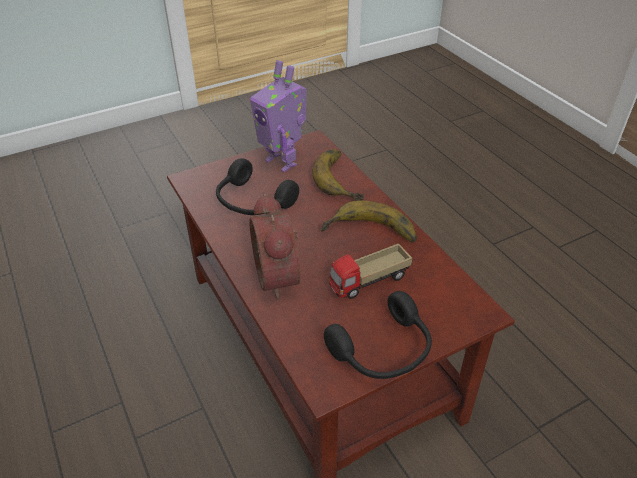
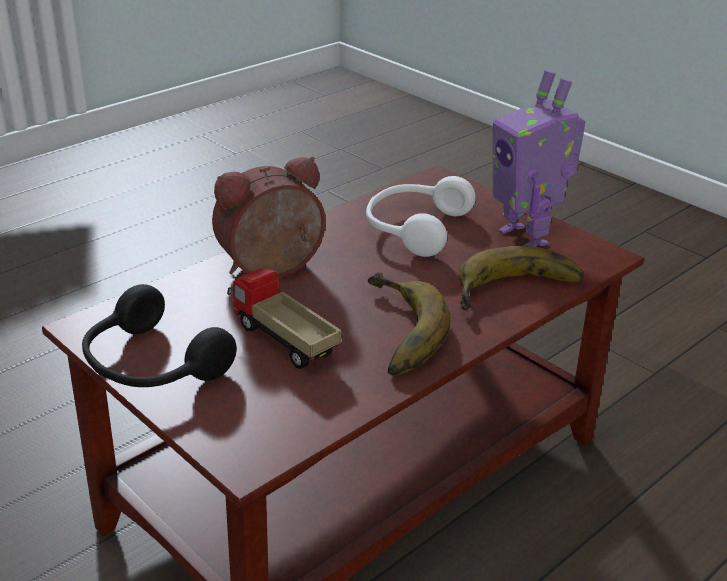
camera: 75 degrees right, 10 degrees down
(252, 202) = (414, 228): black headphones -> white headphones
(282, 162) = (526, 237): toy robot -> toy robot turned 60 degrees counterclockwise

